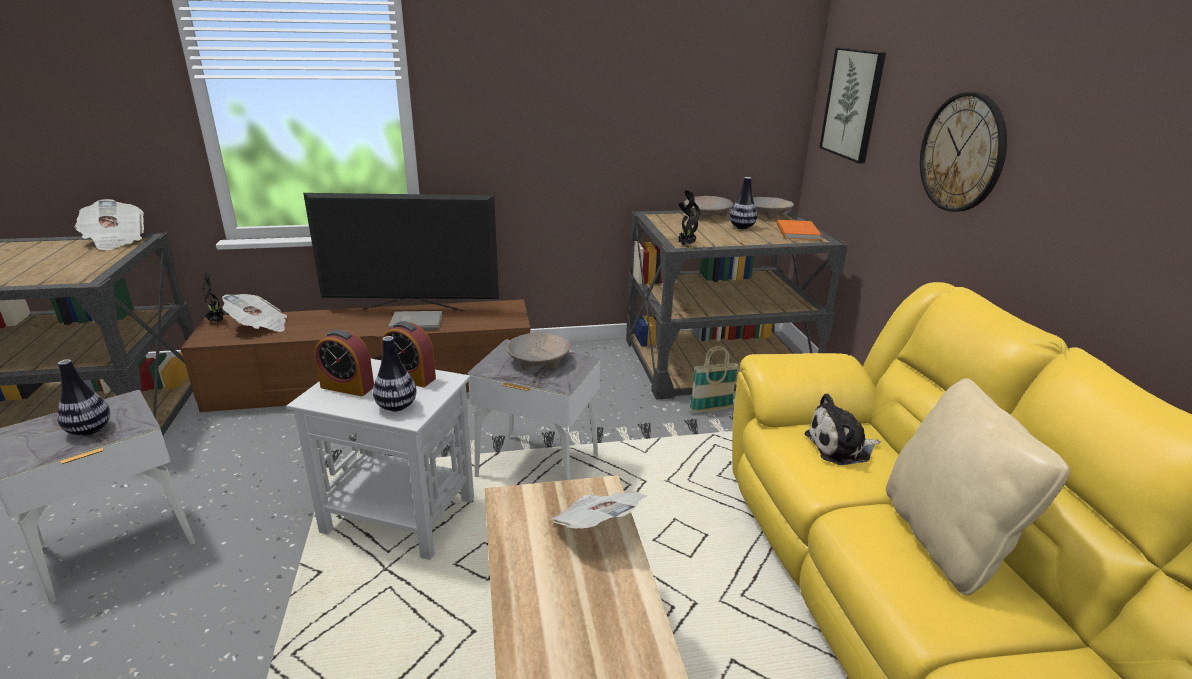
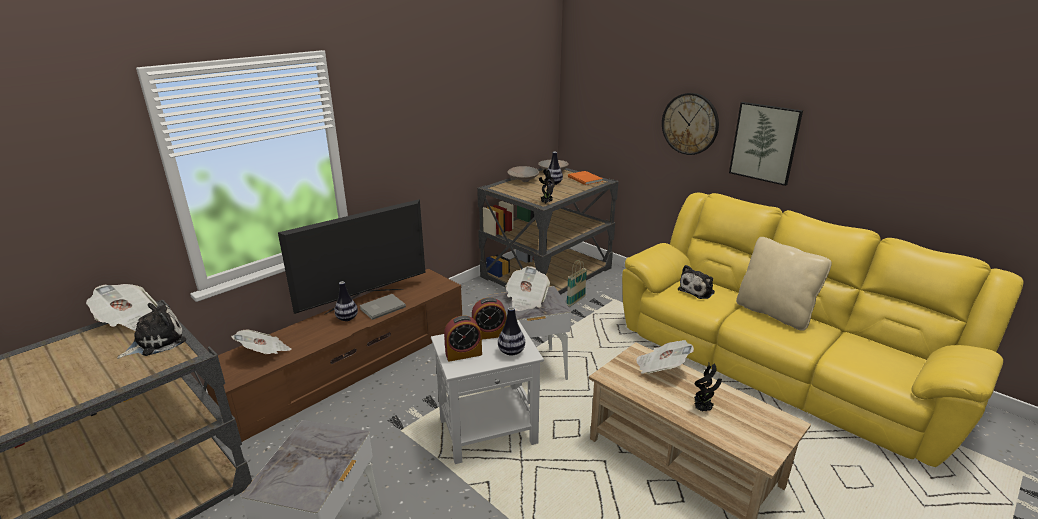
camera: 35 degrees left, 0 degrees up
(90, 430) = (323, 456): vase -> vase (347, 318)
(93, 262) = (156, 342): none -> plush toy
(217, 322) = (220, 363): potted plant -> potted plant (703, 410)
(538, 361) = (526, 300): beige bowl -> newspaper
(853, 104) = (597, 98): picture -> picture (765, 143)

